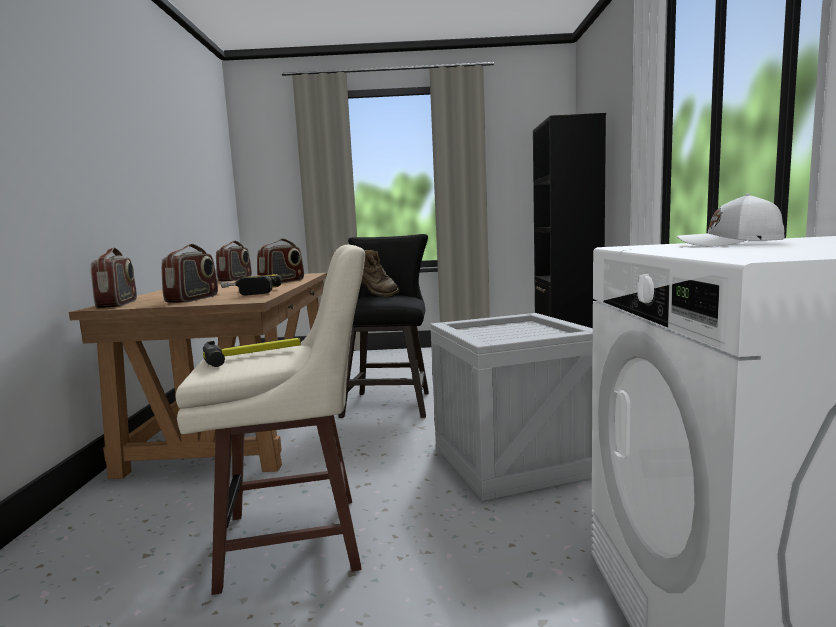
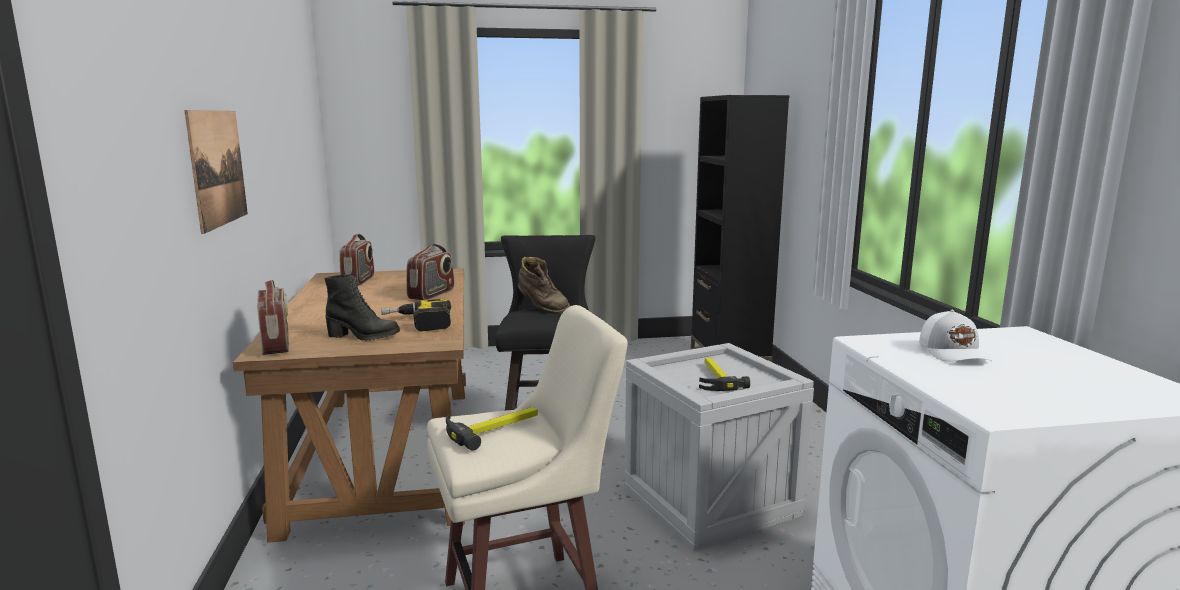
camera: 10 degrees left, 5 degrees up
(72, 153) = (218, 167): none -> picture
(193, 299) = (363, 336): radio -> black boot
(509, 334) = (714, 377): none -> hammer
(730, 244) = (954, 352): white cap -> white cap turned 105 degrees counterclockwise

